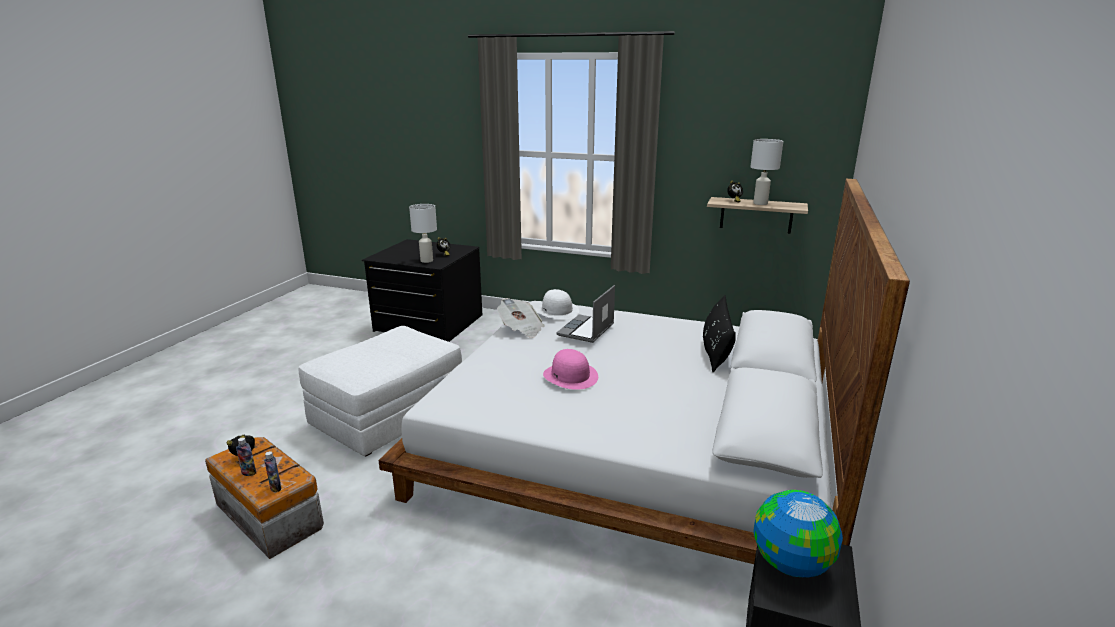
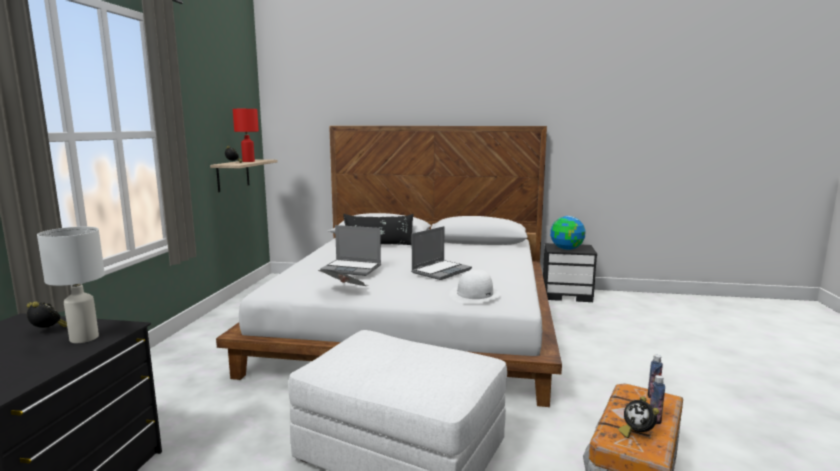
camera: 100 degrees left, 10 degrees down
(557, 311) = (301, 279): white hat -> white hat (475, 295)
(570, 376) = (441, 271): pink hat -> laptop
(760, 203) = (248, 161): white table lamp -> red table lamp

